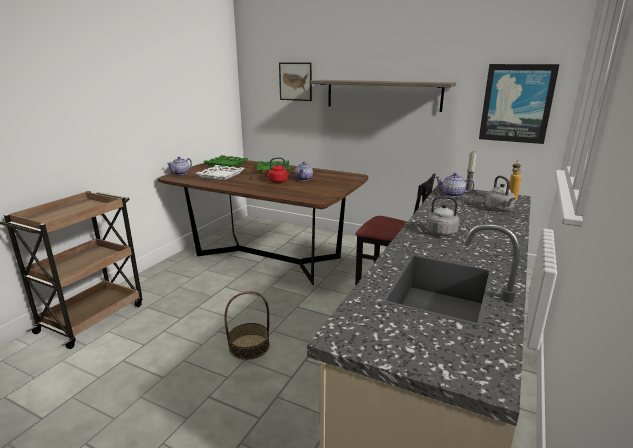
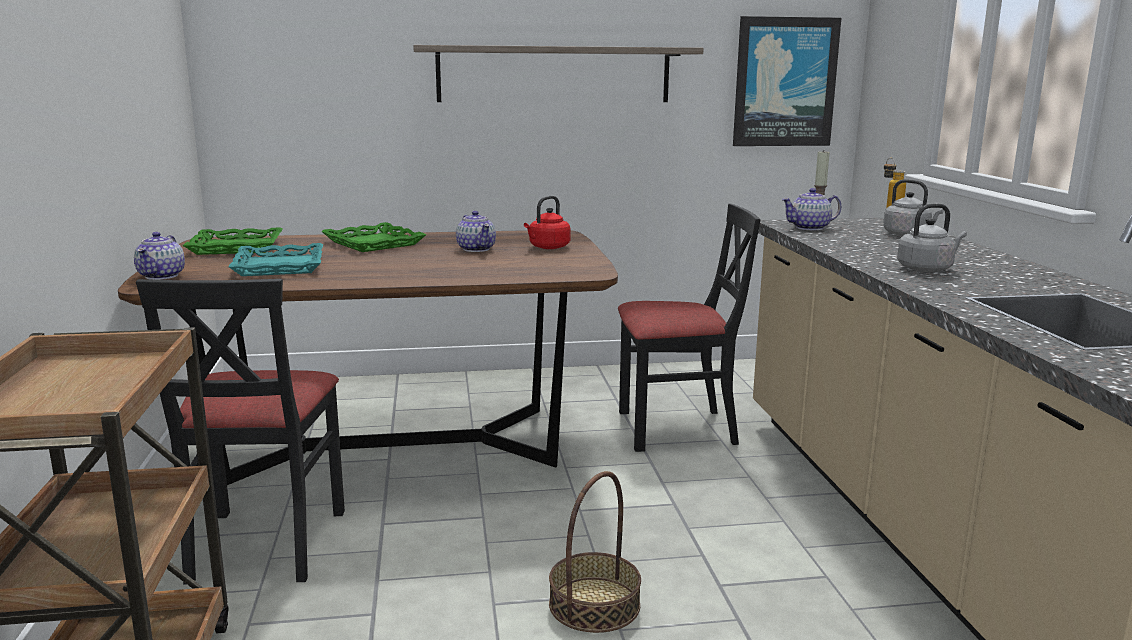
camera: 35 degrees left, 5 degrees down
(184, 281) = (265, 544): none -> black chair
(221, 175) = (280, 266): white tray -> turquoise tray
(276, 181) = (433, 259): red kettle -> red kettle (547, 247)
(295, 81) = (352, 50): picture -> none

